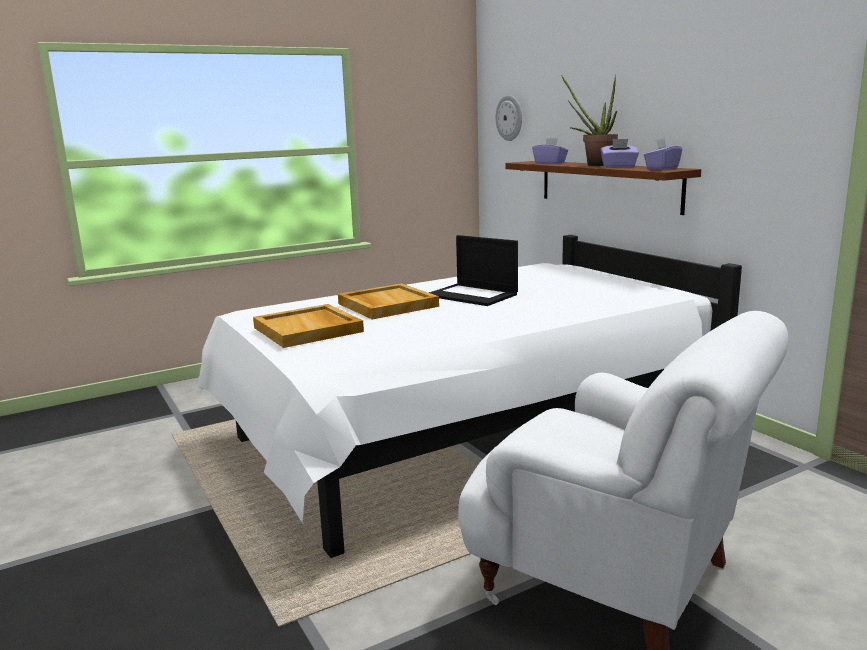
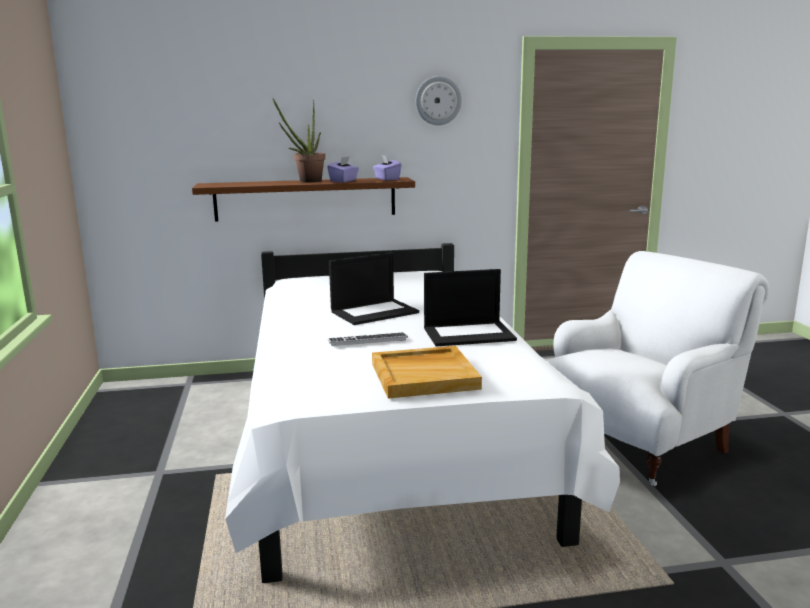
camera: 70 degrees left, 0 degrees up
(386, 305) = (367, 340): beige tray -> keyboard
(436, 327) = (469, 333): none -> laptop
(510, 118) = (140, 138): wall clock -> wall clock (438, 100)
(550, 163) = (248, 184): purple tissue box -> none

